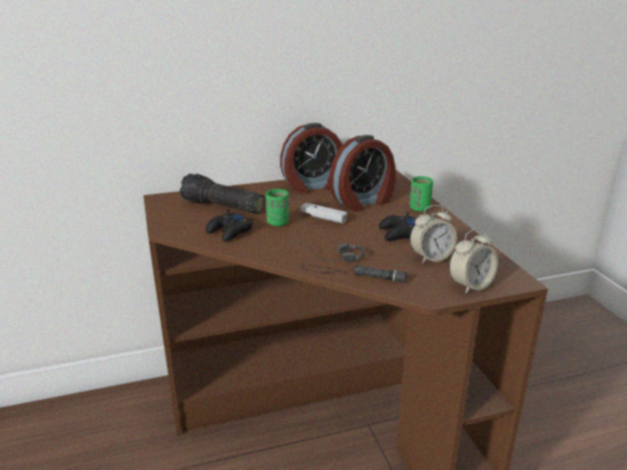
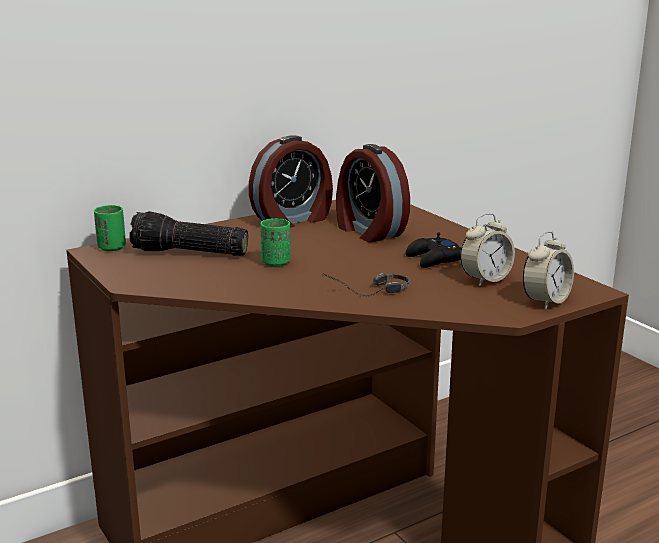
camera: 15 degrees left, 5 degrees down
(229, 232) = (220, 278): black game controller -> none
(323, 218) = (330, 252): white game controller -> none
(351, 274) = (404, 305): black flashlight -> none
(363, 202) = (368, 231): alarm clock -> alarm clock turned 105 degrees clockwise
(419, 208) = (440, 231): green cup -> green cup (112, 247)

